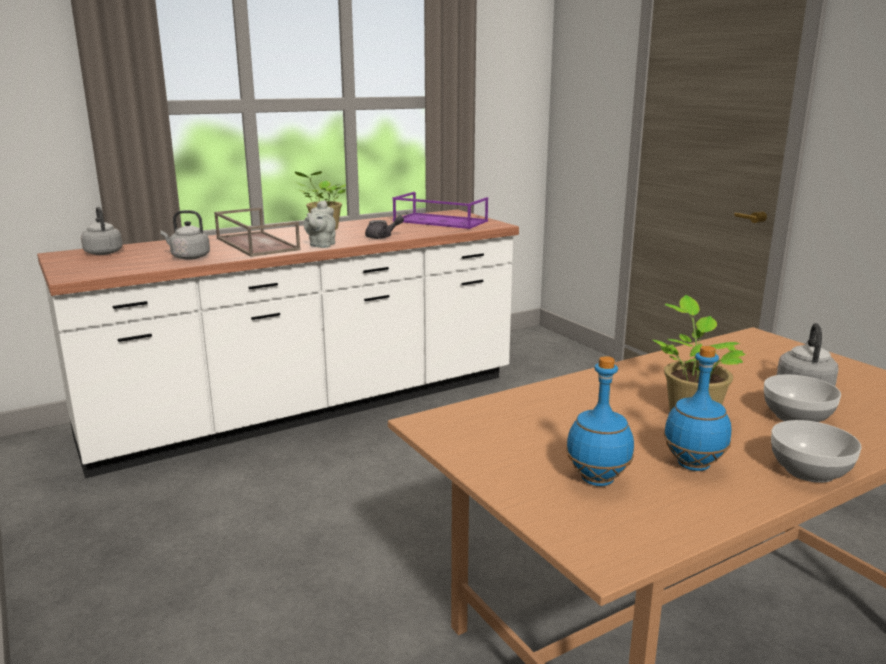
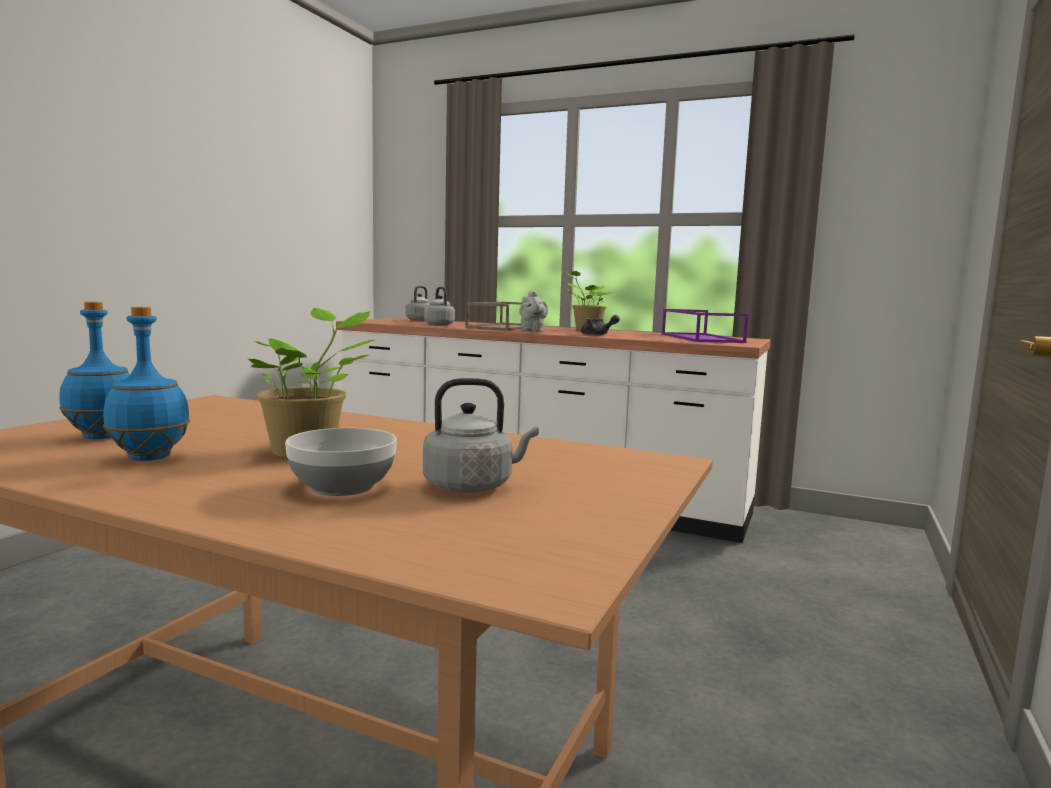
camera: 55 degrees right, 10 degrees down
(321, 245) = (532, 331): grey teapot -> grey teapot turned 75 degrees counterclockwise
(810, 471) = (147, 496): bowl -> none

